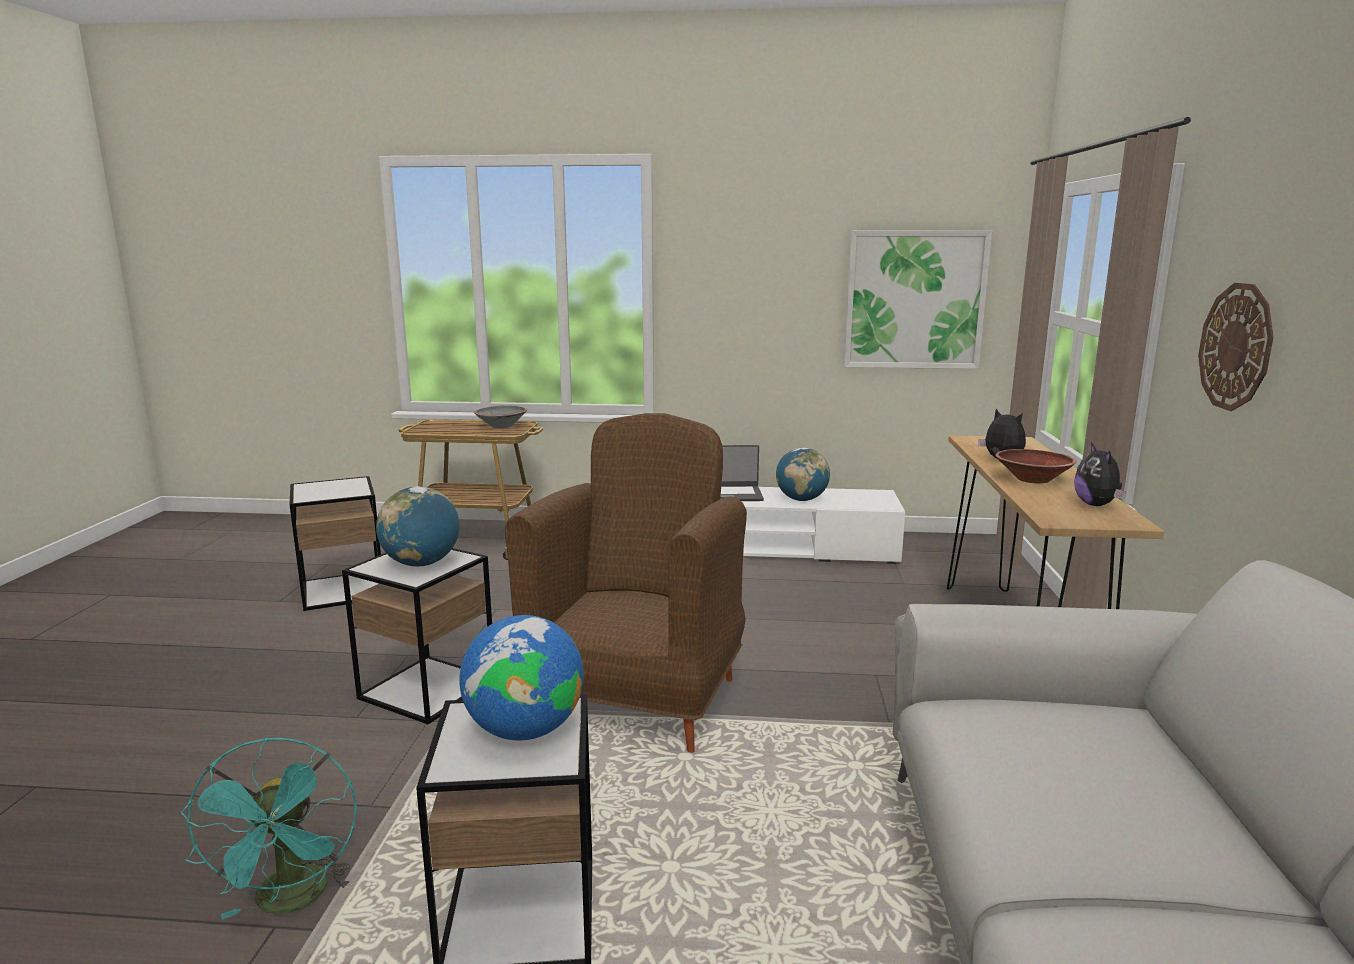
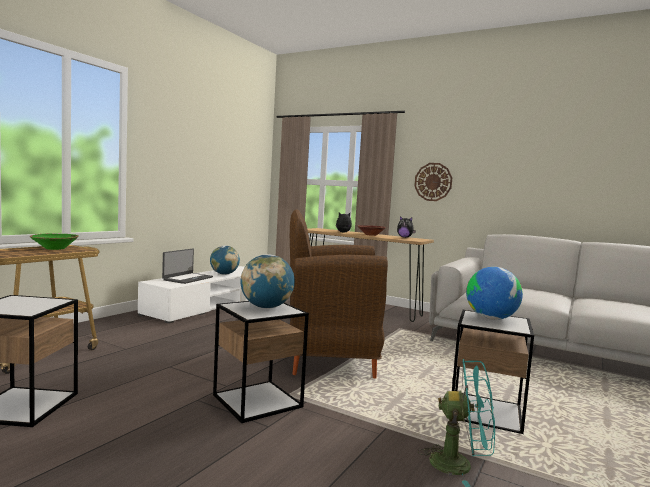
camera: 65 degrees left, 10 degrees down
(501, 426) = (55, 248): grey bowl -> green bowl
(636, 698) = (329, 360): brown armchair -> brown armchair turned 45 degrees counterclockwise
(915, 300) = (238, 172): picture -> none

